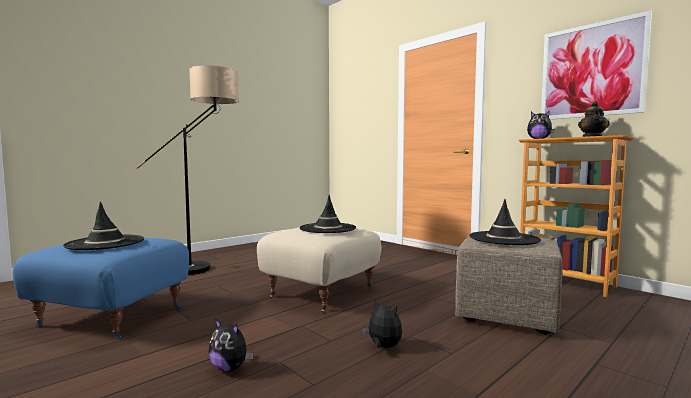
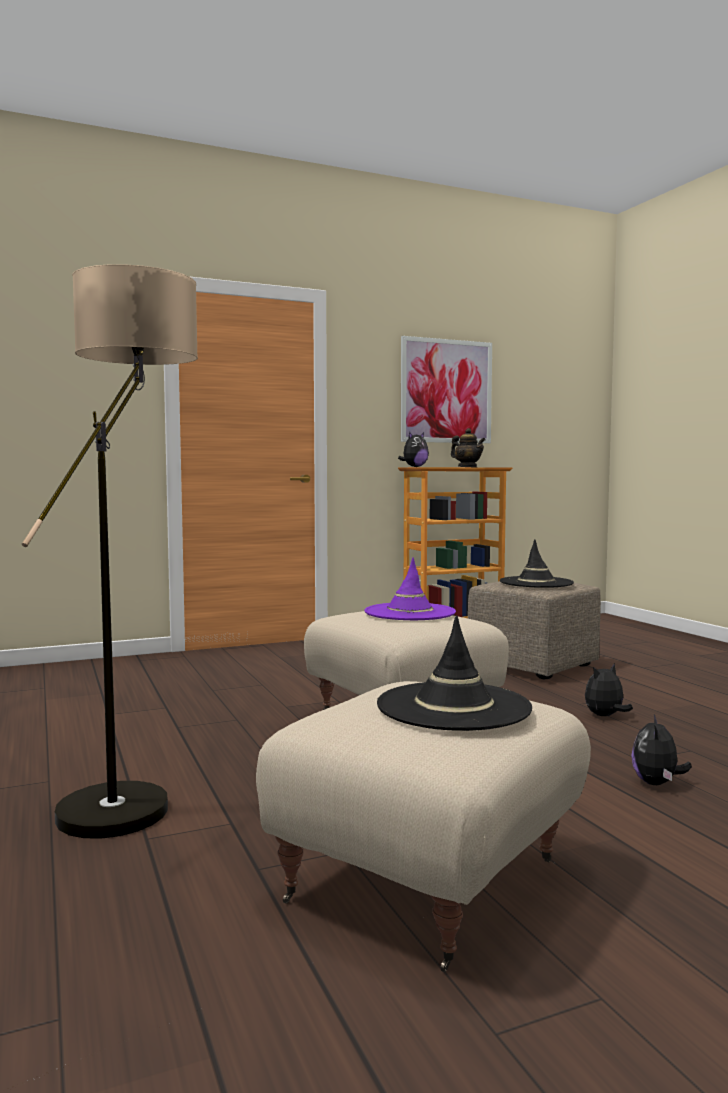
camera: 70 degrees left, 0 degrees up
(111, 317) = (425, 881): blue ottoman -> beige ottoman
(230, 368) = (657, 783): plush toy -> plush toy turned 150 degrees clockwise
(328, 228) = (409, 612): black hat -> purple hat

